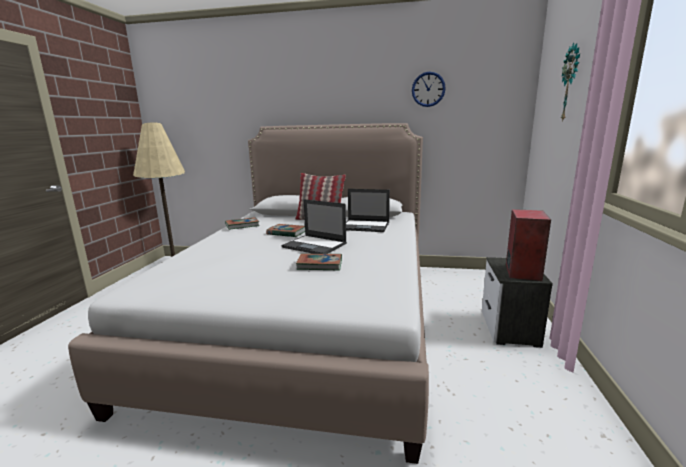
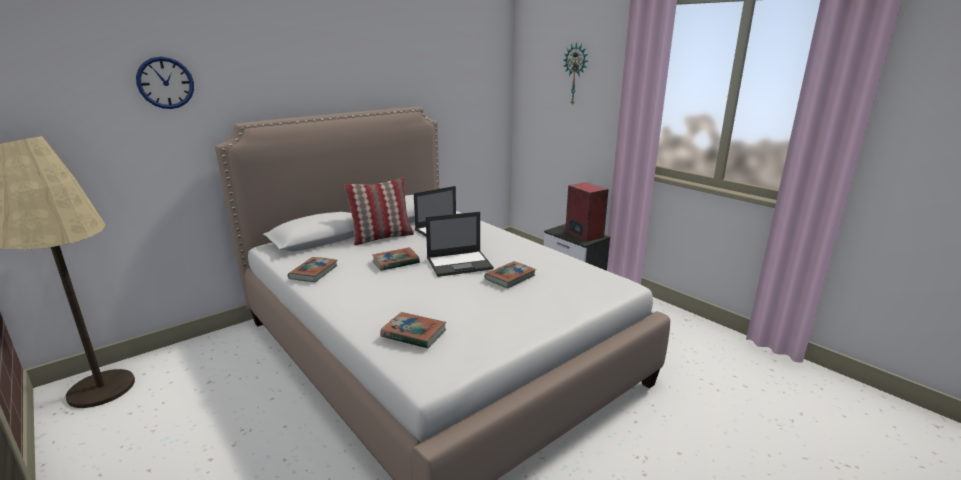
camera: 50 degrees left, 5 degrees up
(180, 268) = (413, 334): none -> book
(428, 89) = (432, 67): wall clock -> wall clock (165, 83)

